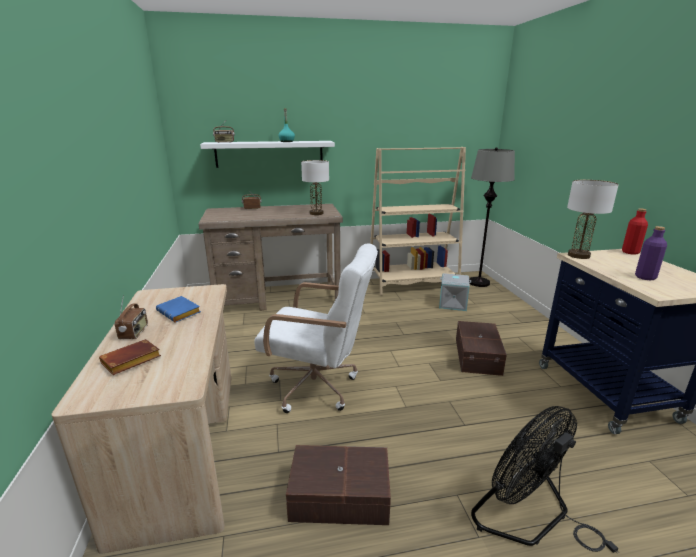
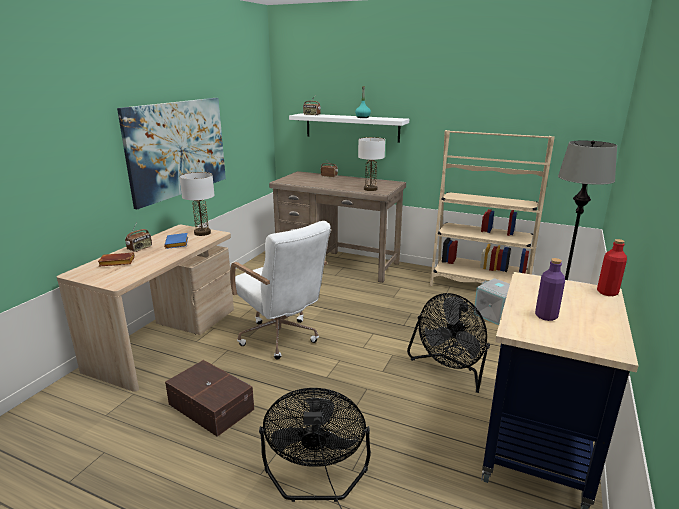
camera: 35 degrees right, 0 degrees up
(116, 187) = (178, 148): none -> picture
(478, 356) = (449, 367): brown storage box -> black fan
(578, 255) = (529, 279): table lamp -> table lamp (202, 233)

